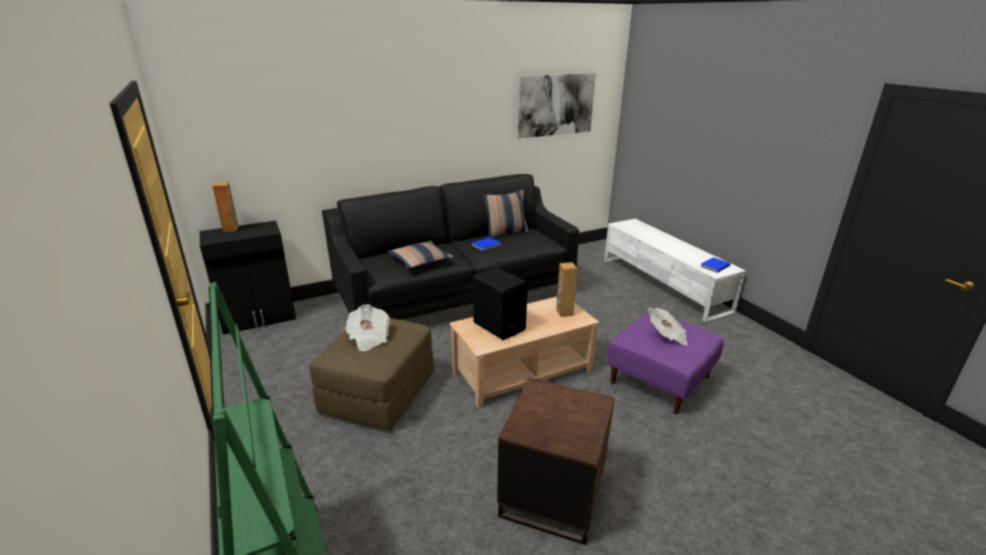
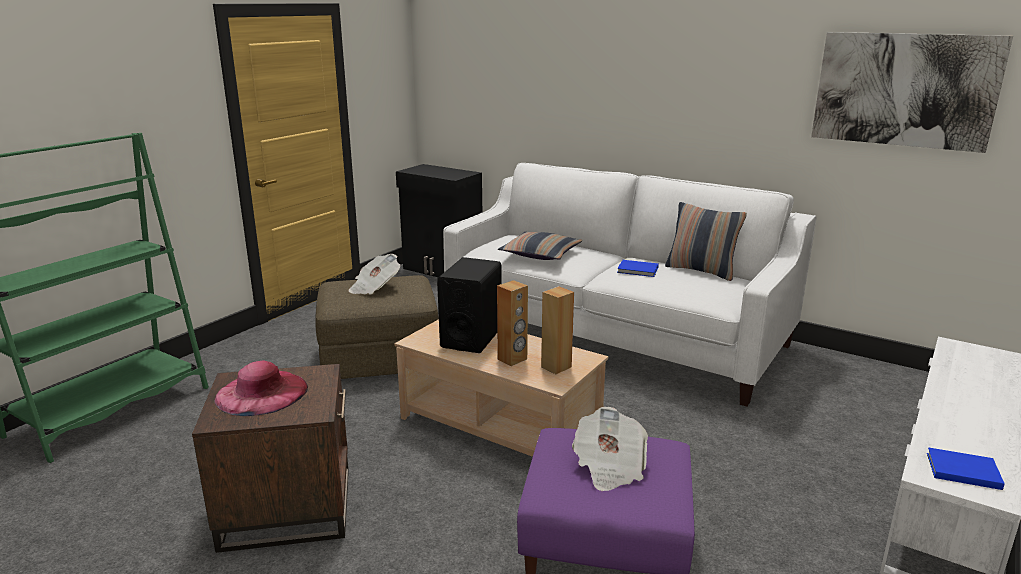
camera: 60 degrees right, 5 degrees down
(231, 229) = (440, 168): brown speaker -> brown speaker (512, 359)
(454, 295) = (615, 334): black sofa -> white sofa
(552, 420) = (261, 392): none -> pink hat

